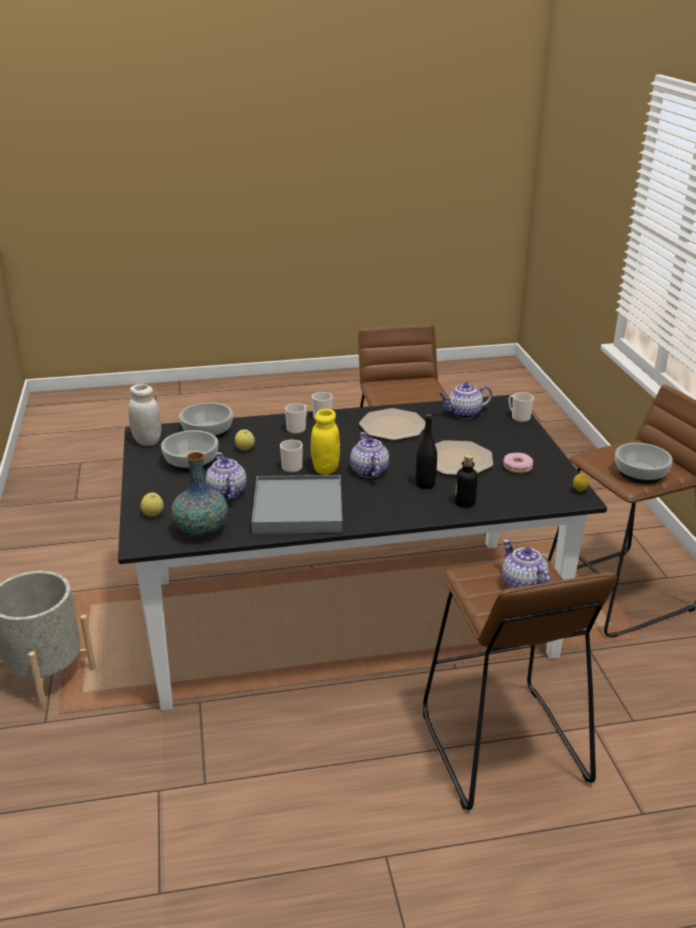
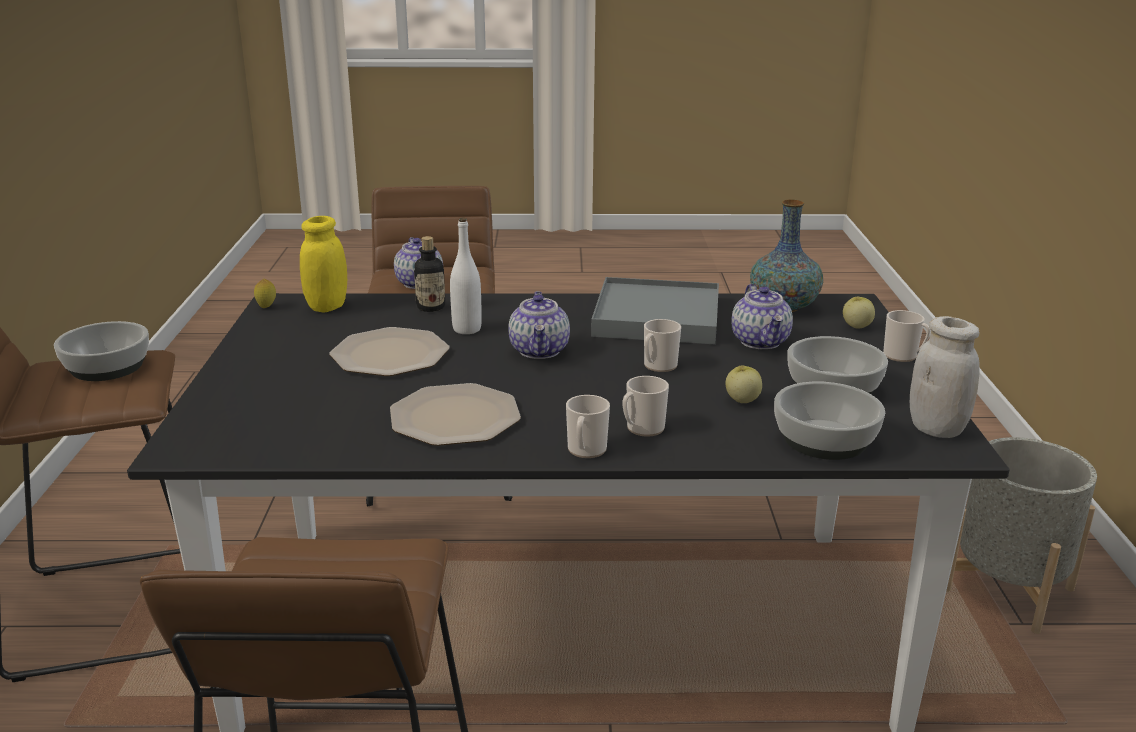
camera: 170 degrees left, 5 degrees down
(325, 469) = (606, 359): yellow jar -> yellow jar (327, 306)
(425, 484) = (467, 329): black bottle -> white bottle
(463, 414) = (295, 430): teapot -> none
(517, 467) = (310, 338): donut -> none
(518, 417) = (199, 413): mug -> mug (903, 356)

